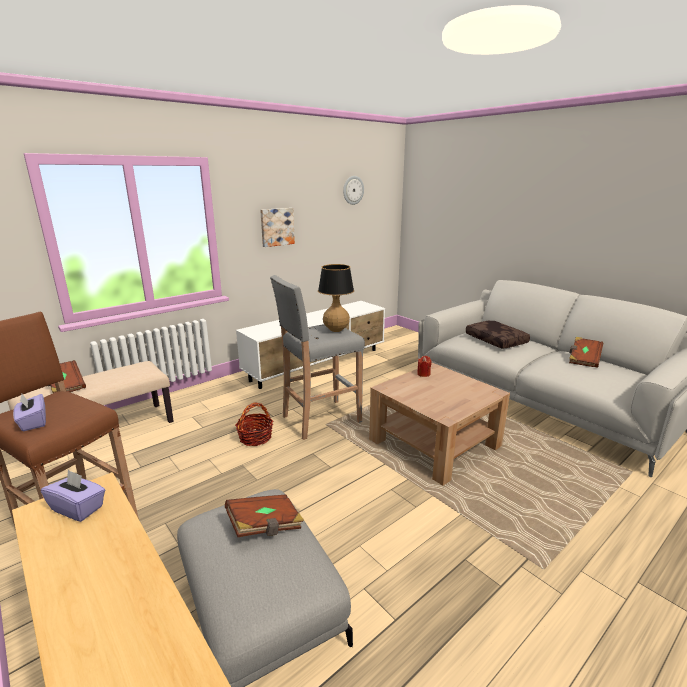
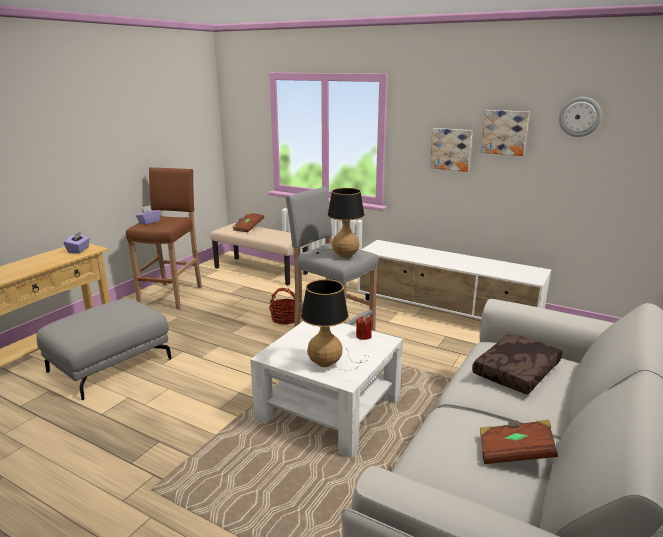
camera: 70 degrees right, 0 degrees up
(265, 526) = (116, 315): brown book -> none
(312, 206) = (505, 132): none -> picture
(434, 443) = (329, 408): brown coffee table -> white coffee table
(464, 393) = (330, 362): none -> table lamp

